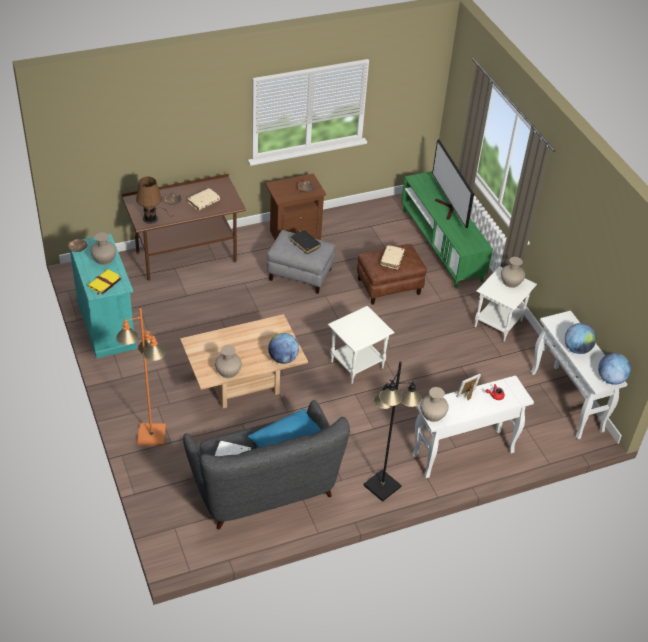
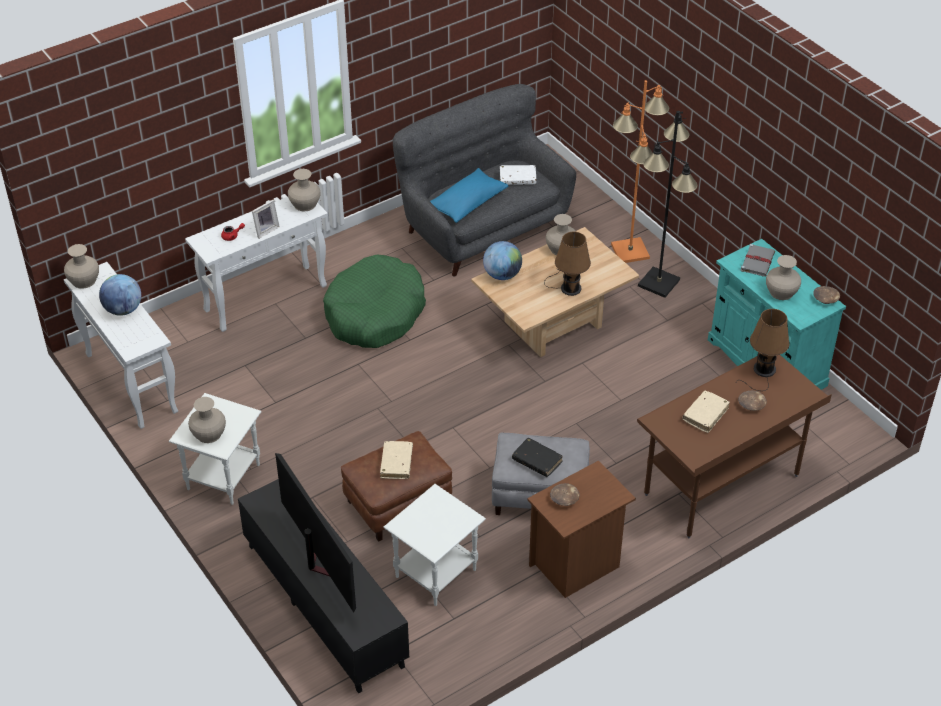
camera: 170 degrees right, 0 degrees up
(104, 283) = (757, 261): yellow book -> grey book
(237, 338) = (568, 287): none -> brown table lamp
(357, 364) = (416, 376): white side table -> white side table (435, 574)
(377, 421) = (375, 314): none -> green dog bed
(381, 486) = (356, 250): black floor lamp -> black floor lamp (659, 283)
(441, 245) = (324, 605): green tv stand -> black tv stand
(610, 379) = (84, 280): globe -> beige vase

